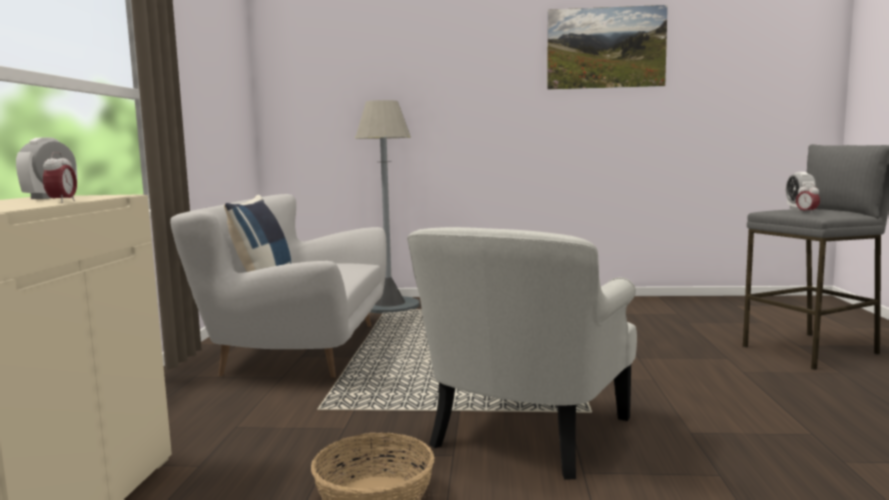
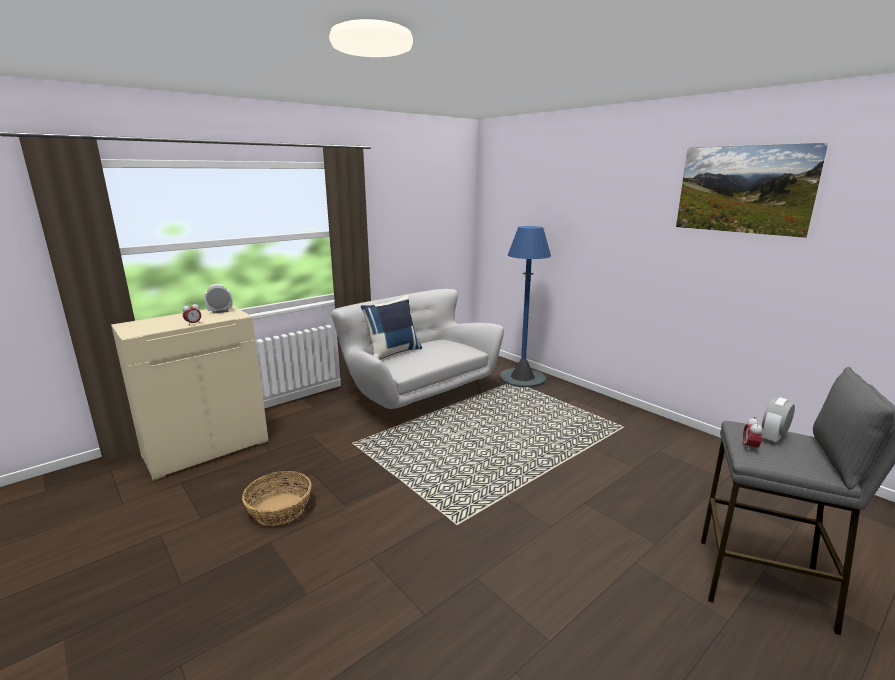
camera: 45 degrees right, 10 degrees up
(389, 305) = (522, 378): grey floor lamp -> blue floor lamp
(525, 432) = (399, 515): white armchair -> none

